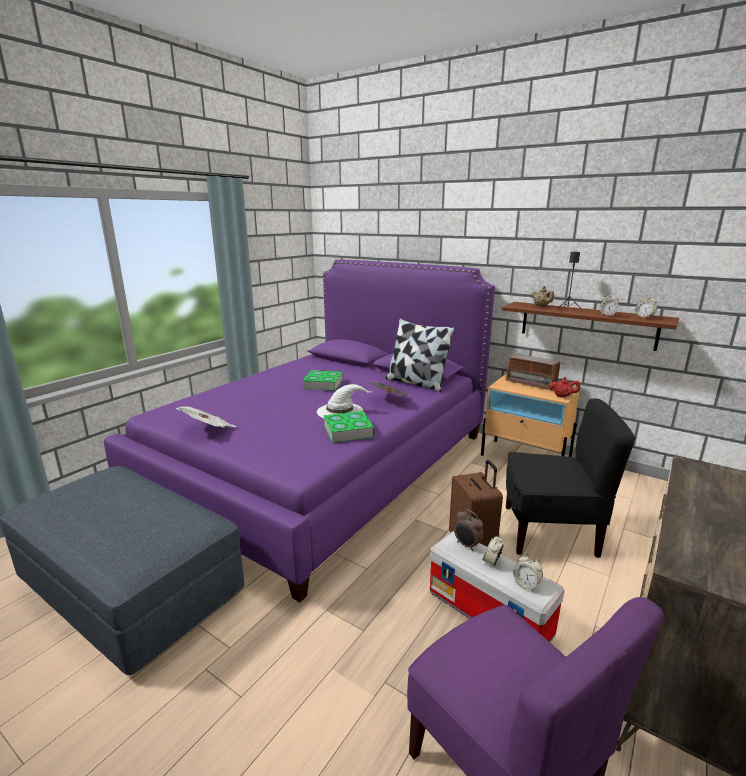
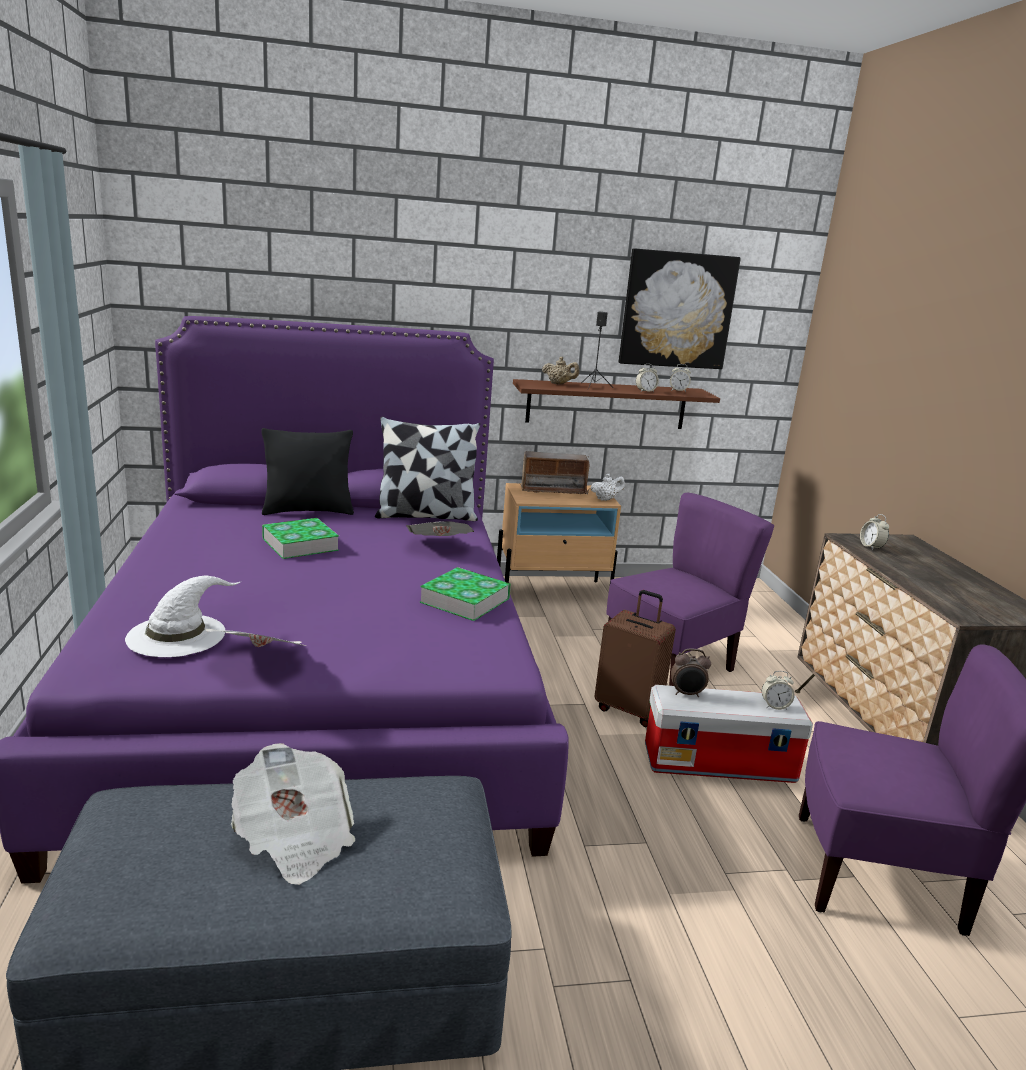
camera: 45 degrees left, 0 degrees up
(118, 512) = (294, 838): none -> newspaper
(341, 411) = (404, 577): white hat -> white hat (177, 634)
(359, 369) = (308, 511): none -> black pillow
(492, 562) = (726, 700): alarm clock -> alarm clock (871, 547)
(550, 532) = (670, 664): black chair -> purple chair
(562, 396) = (605, 499): red teapot -> white teapot
(655, 249) = (677, 310): none -> picture

